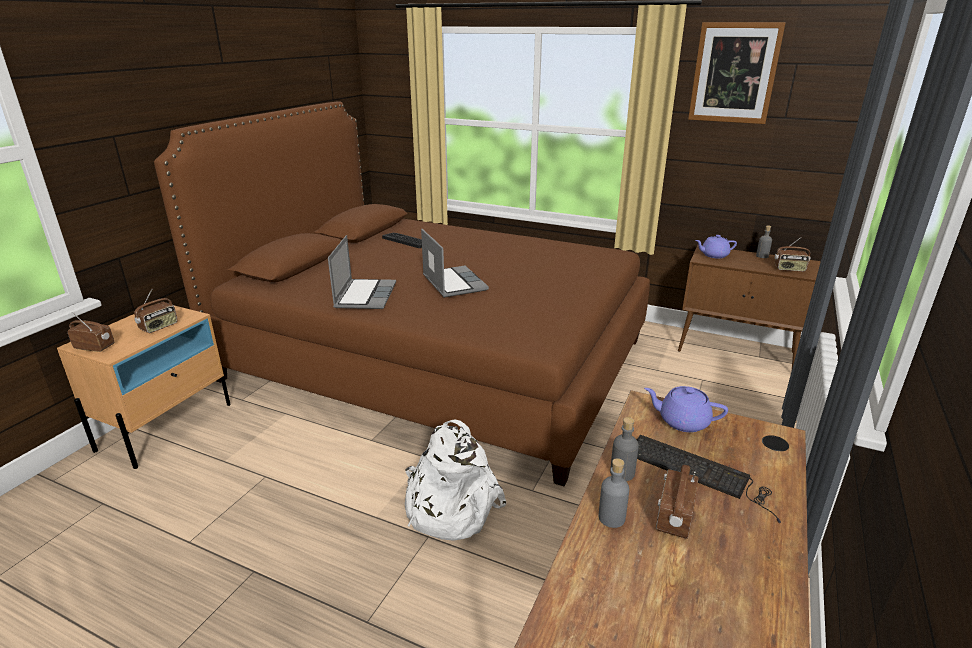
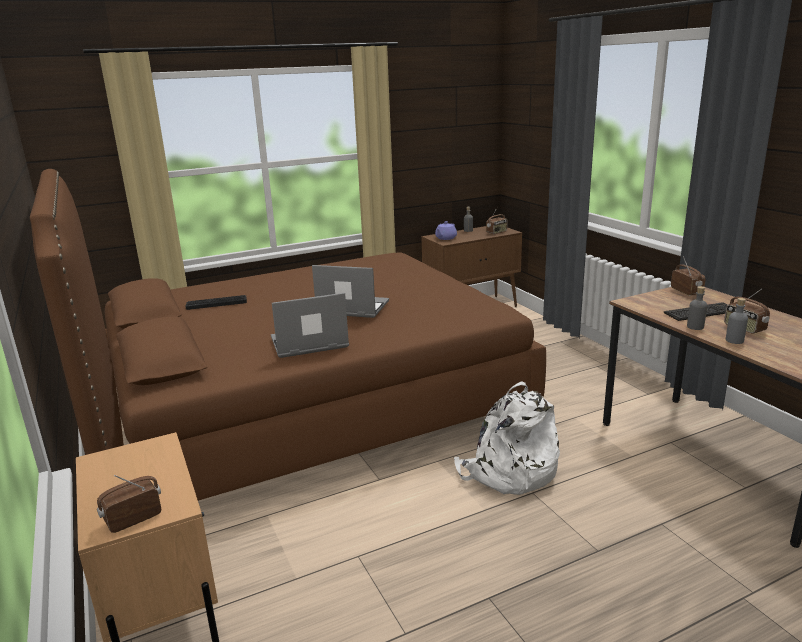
camera: 50 degrees left, 5 degrees down
(159, 327) = (155, 467): radio -> radio (687, 291)
(365, 295) = (308, 344): laptop -> laptop turned 60 degrees counterclockwise
(682, 421) = (657, 300): purple teapot -> none
(734, 73) = (420, 97): picture -> none

